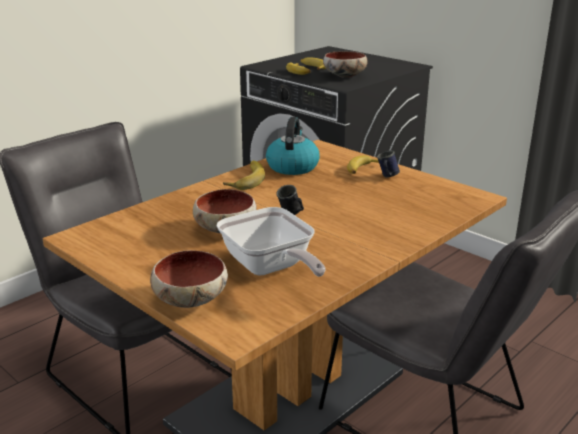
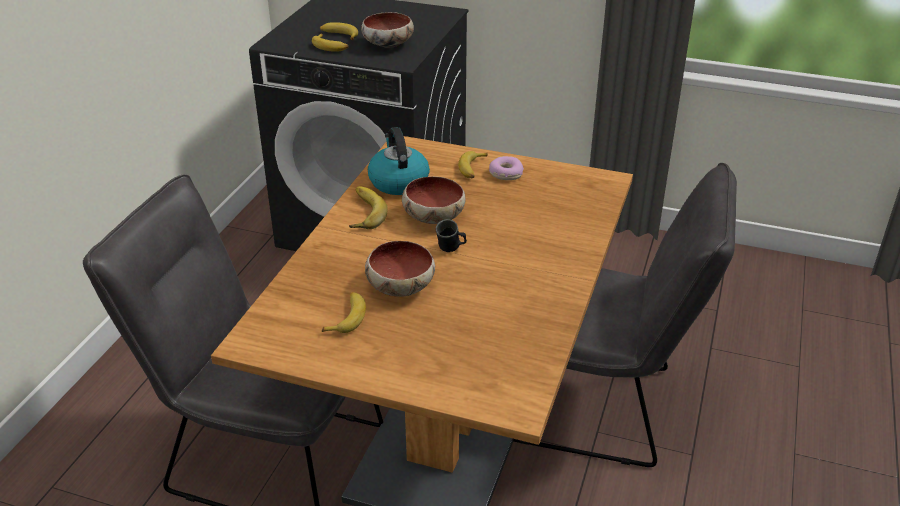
camera: 25 degrees left, 10 degrees up
(163, 238) = (347, 317): none -> banana
(190, 299) = (441, 383): bowl -> bowl (432, 217)
(270, 268) = (486, 323): frying pan -> none
(387, 177) = (505, 174): blue mug -> donut

